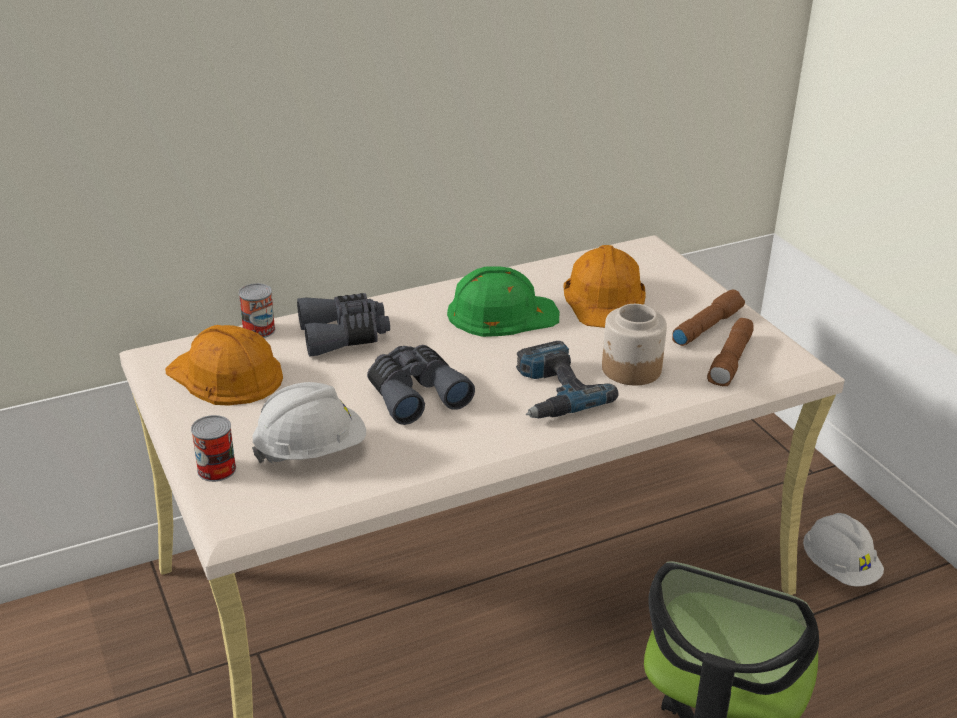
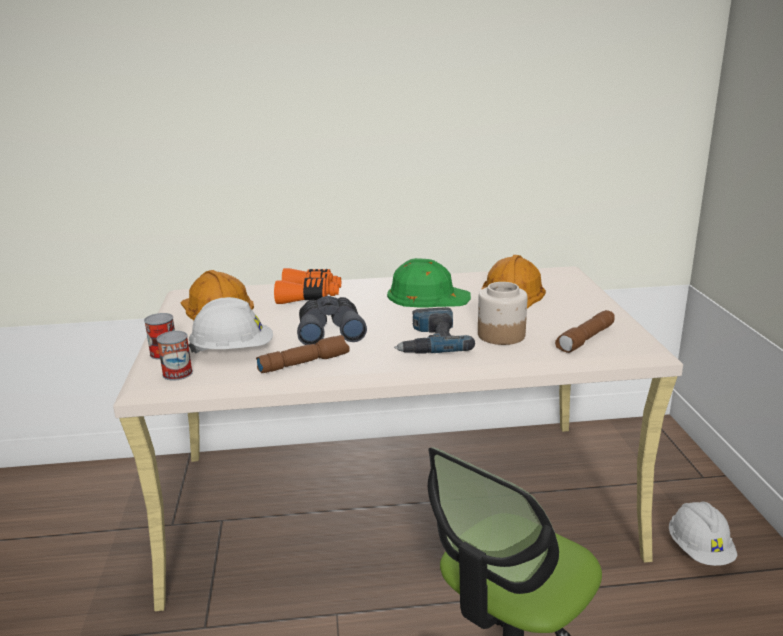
camera: 20 degrees right, 10 degrees down
(259, 330) = (257, 288): can -> can (177, 373)
(344, 335) = (309, 296): grey binoculars -> orange binoculars
(706, 326) = (580, 318): brown flashlight -> brown flashlight (304, 363)

